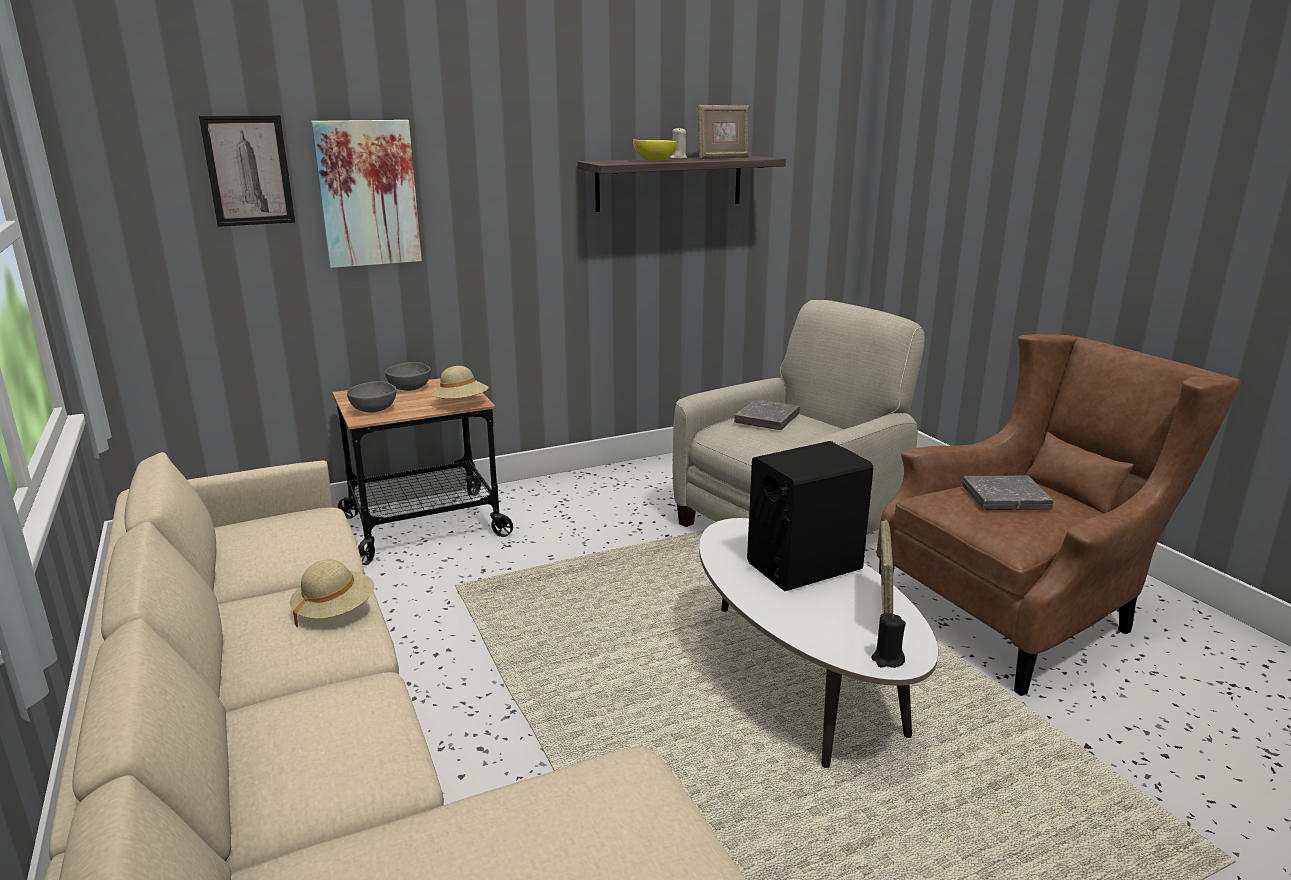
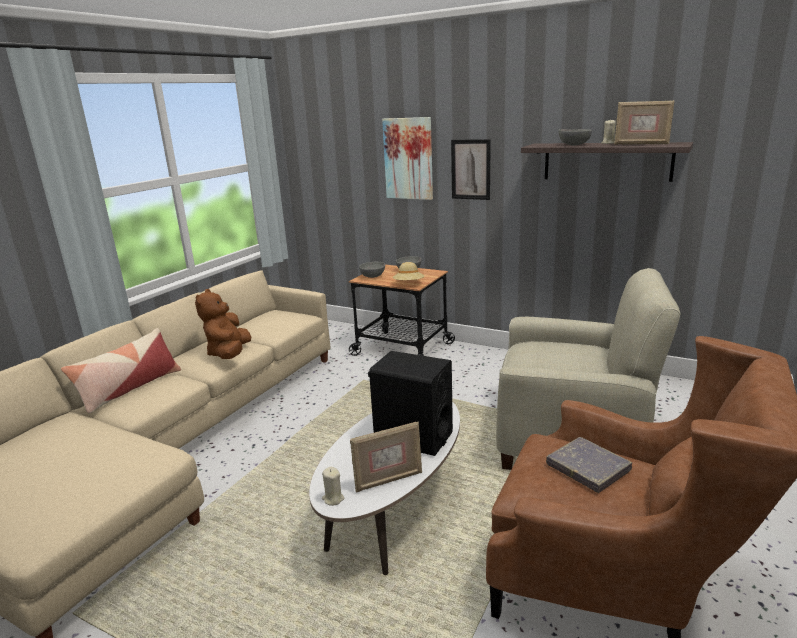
camera: 55 degrees right, 0 degrees up
(248, 170) = (357, 144): picture -> picture (470, 169)
(279, 756) = (130, 388): none -> pillow
(335, 611) = (229, 353): beige hat -> brown plush toy
(653, 161) = (573, 145): yellow bowl -> grey bowl
(767, 419) = (561, 349): grey book -> none
(887, 659) = (333, 499): black candle -> beige candle

